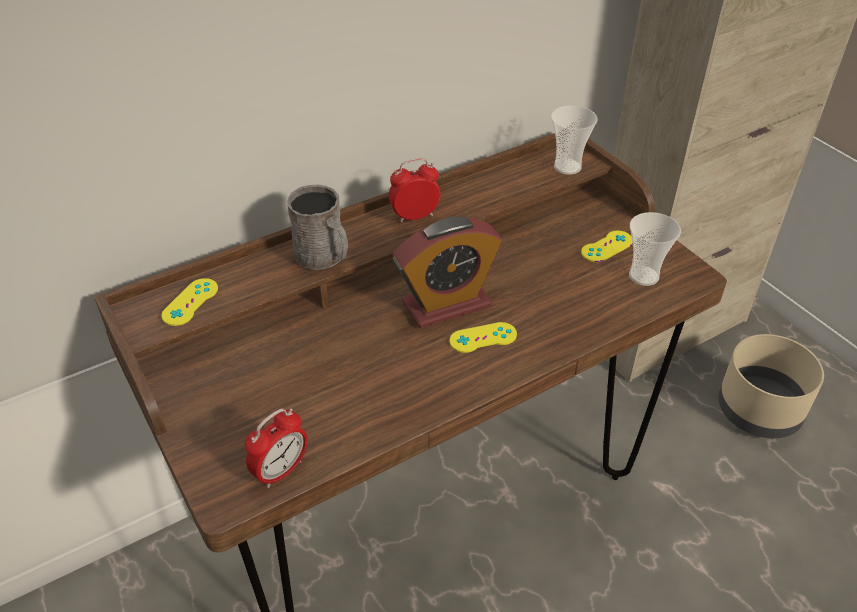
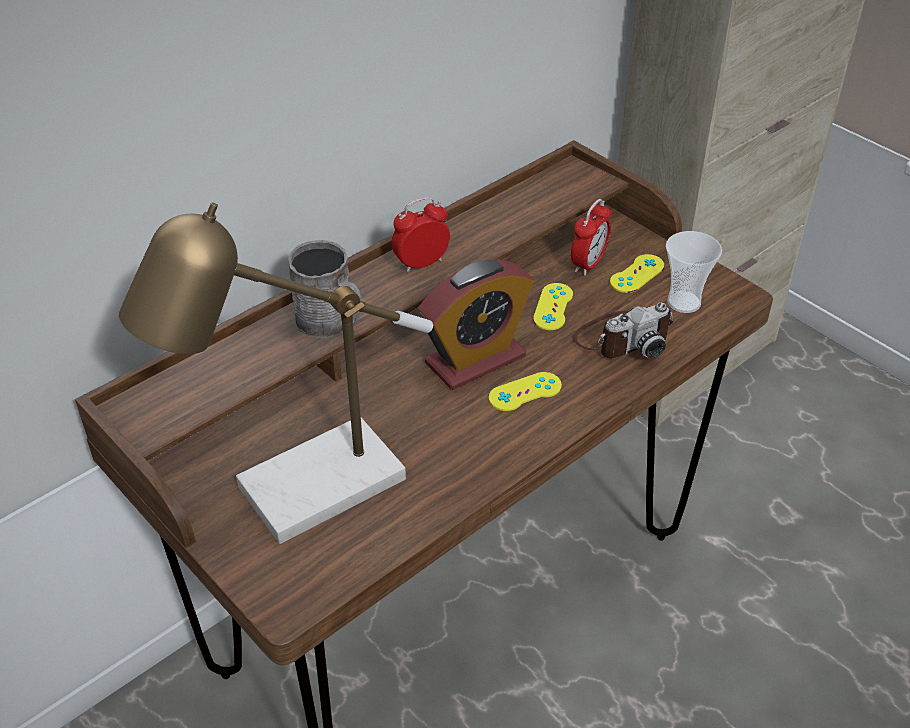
camera: 10 degrees left, 0 degrees up
(190, 302) = (190, 392): yellow game controller -> yellow game controller (553, 307)
(268, 403) = (303, 495): none -> table lamp
(281, 471) = (339, 566): alarm clock -> alarm clock (588, 264)
(567, 167) = (579, 188): cup -> none
(581, 301) = (622, 338): none -> camera
(759, 410) = (806, 439): beige planter -> none

